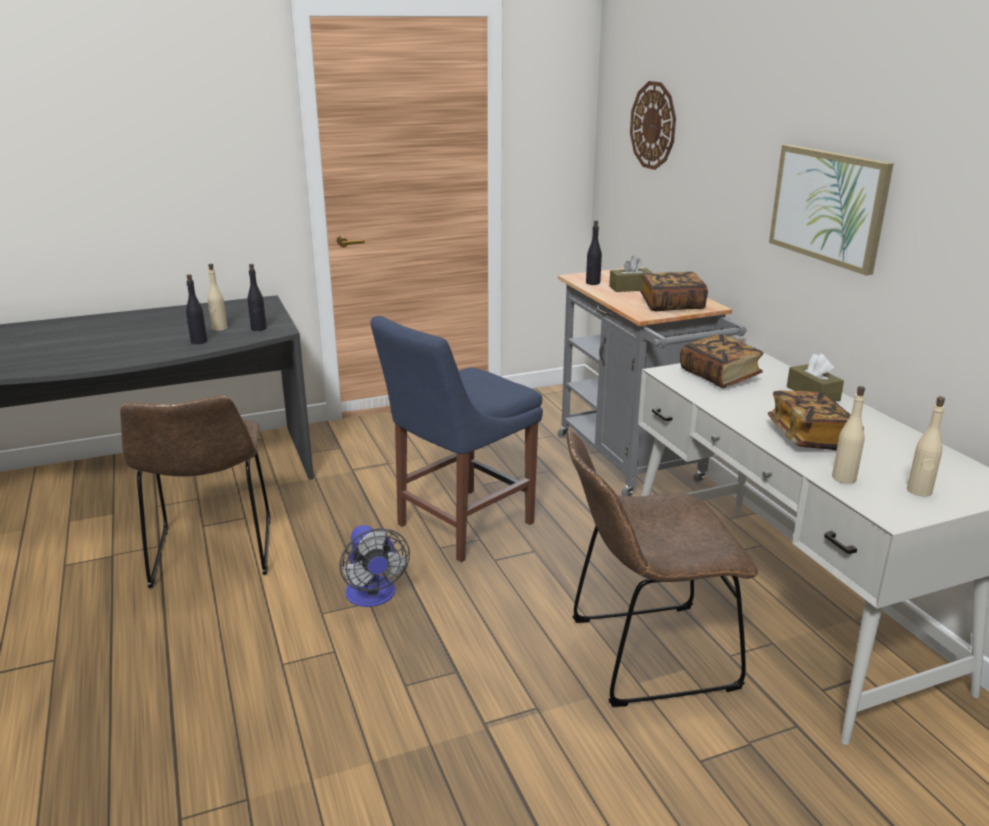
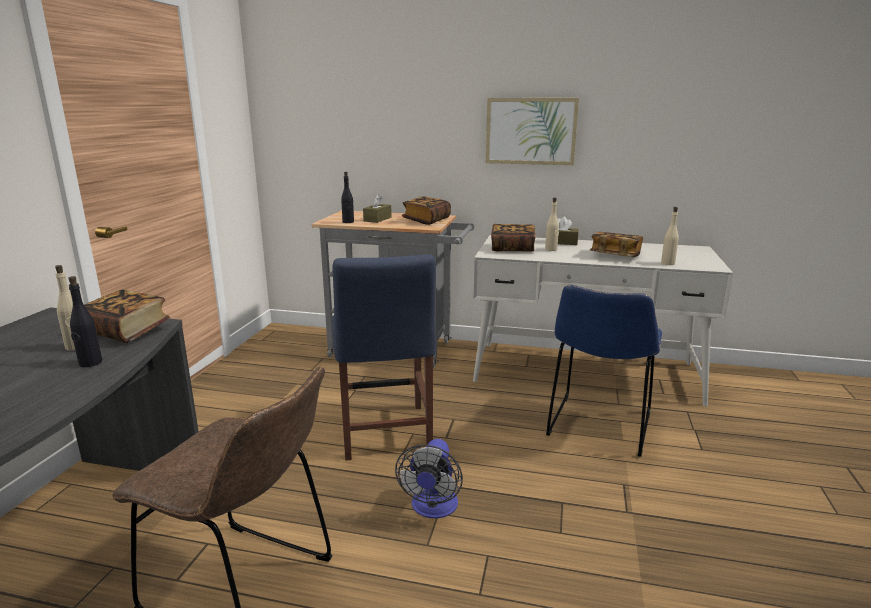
camera: 55 degrees left, 5 degrees down
(258, 329) = (127, 331): black bottle -> book
(373, 597) = (433, 508): fan -> fan turned 90 degrees clockwise
(643, 655) = (598, 427): brown chair -> blue chair
(653, 125) = (334, 102): wall clock -> none
(919, 491) = (691, 258): beige bottle -> beige bottle (551, 249)

